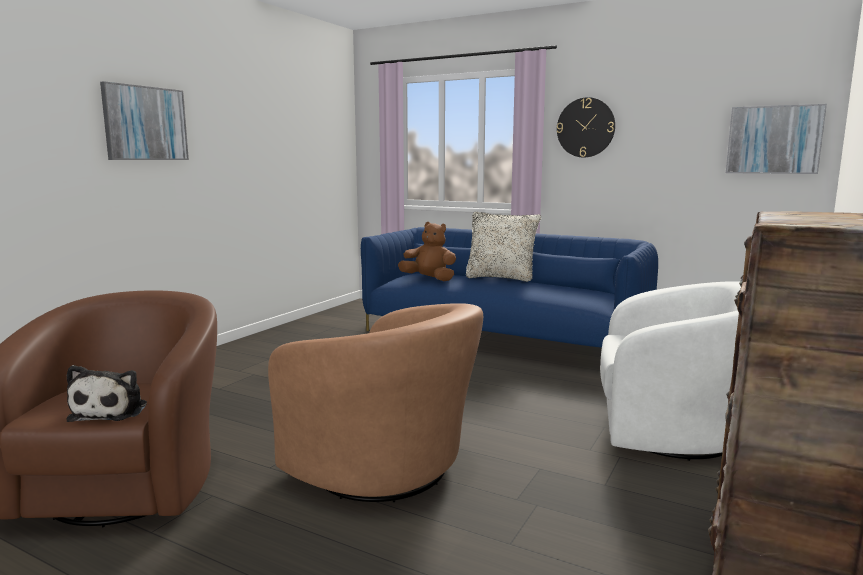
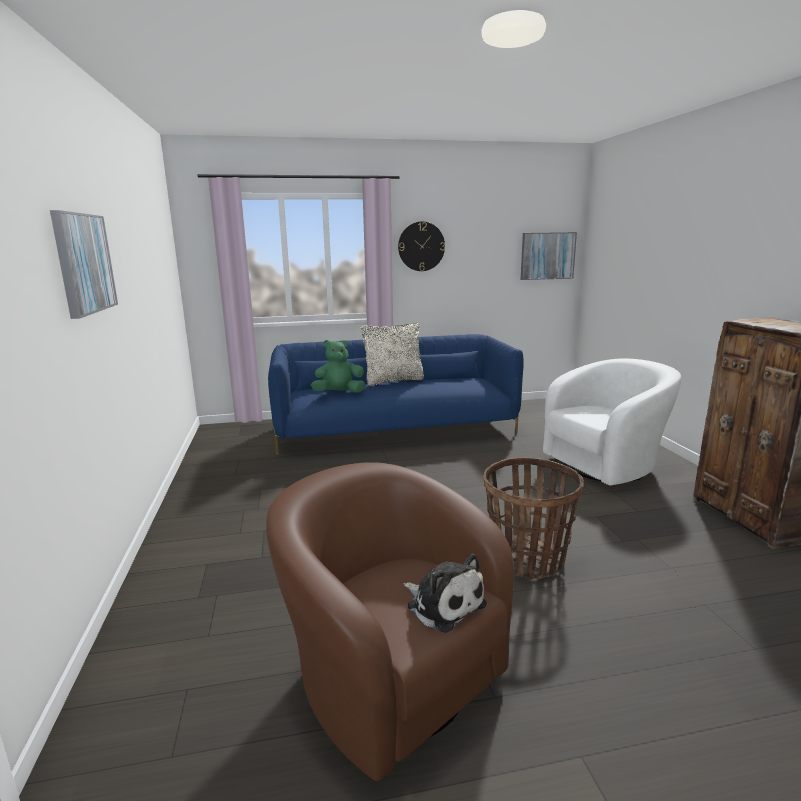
camera: 40 degrees left, 5 degrees up
(383, 469) = (528, 560): brown armchair -> basket
(429, 279) = (339, 393): brown plush toy -> green plush toy

